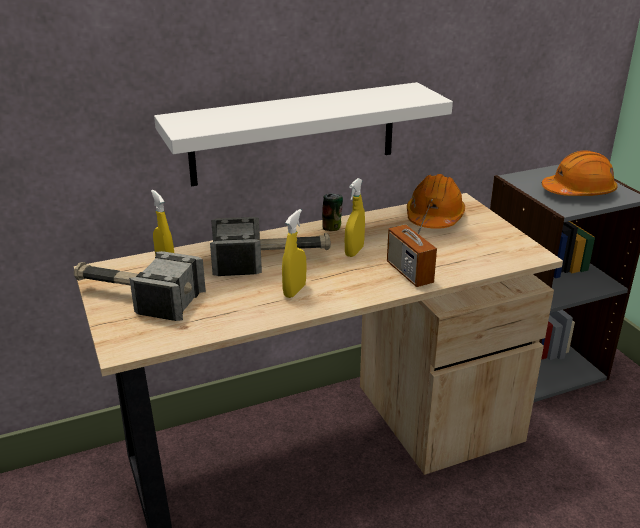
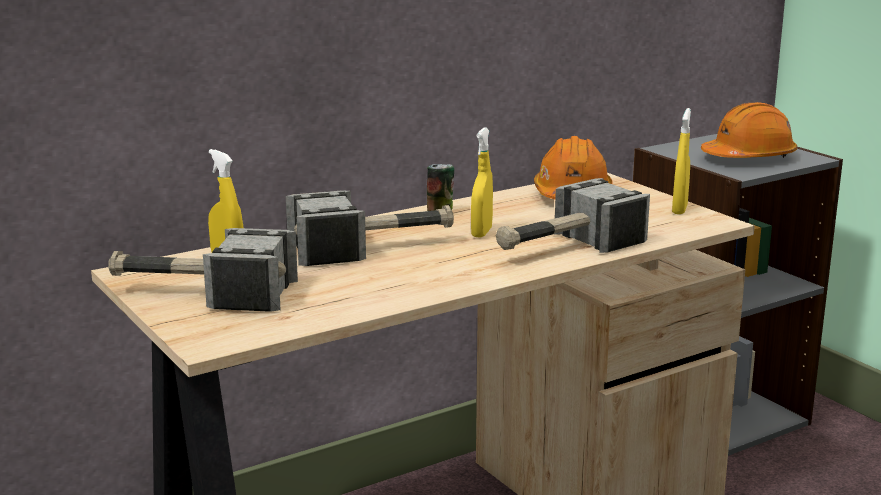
camera: 10 degrees left, 10 degrees down
(294, 134) = (384, 83): white shelf -> none
(294, 291) = (419, 273): yellow spray bottle -> yellow spray bottle (679, 209)
(409, 273) = (564, 248): radio -> hammer

